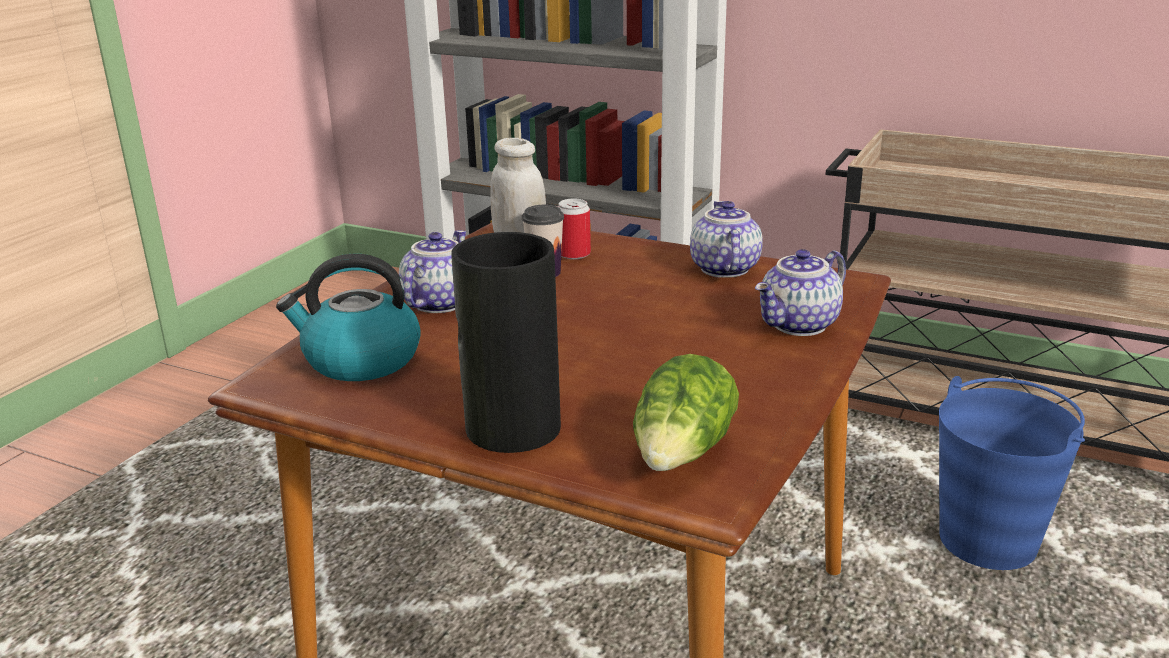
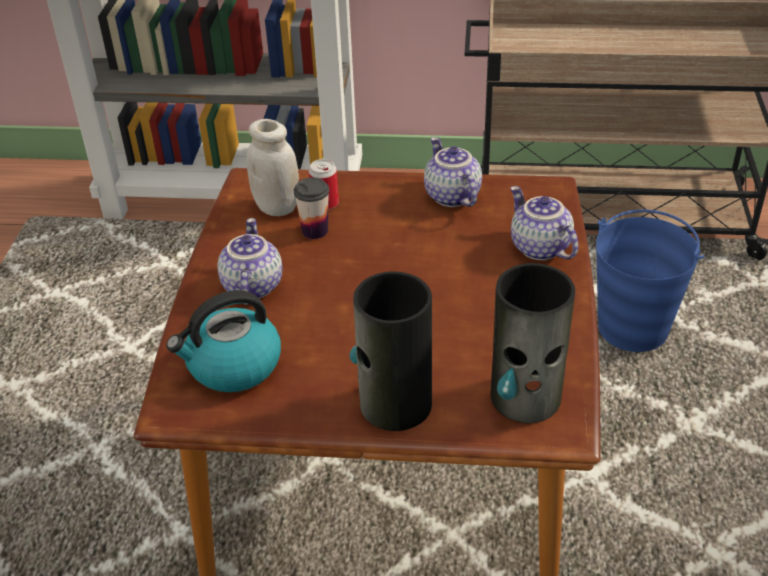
camera: 20 degrees left, 15 degrees up
(682, 454) = (526, 397): lettuce -> vase
(800, 325) = (538, 248): teapot -> teapot turned 120 degrees clockwise

